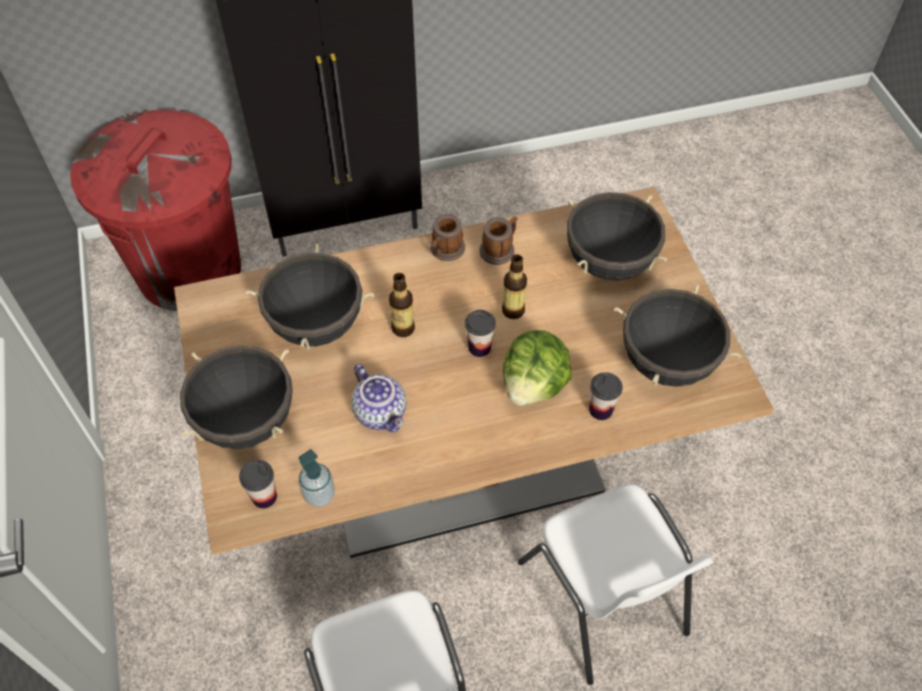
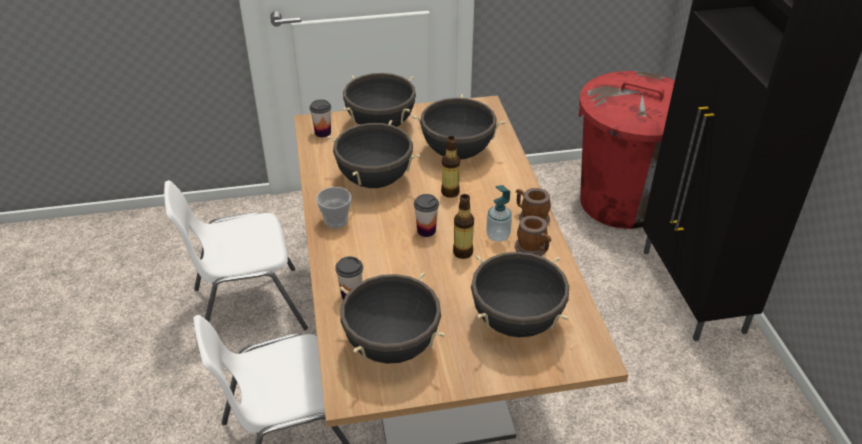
camera: 95 degrees right, 15 degrees down
(319, 495) = (317, 153): soap dispenser -> soap dispenser (498, 236)
(382, 412) = (375, 180): teapot -> black cooking pot
(471, 446) = (336, 221): none -> cup
(534, 385) = (384, 258): lettuce -> none

